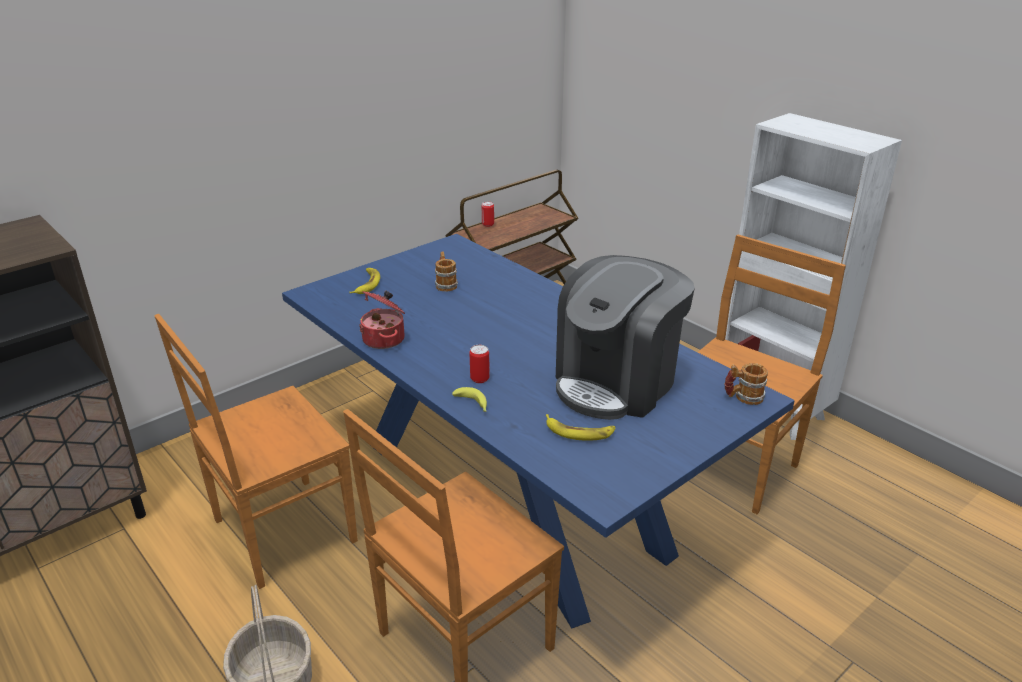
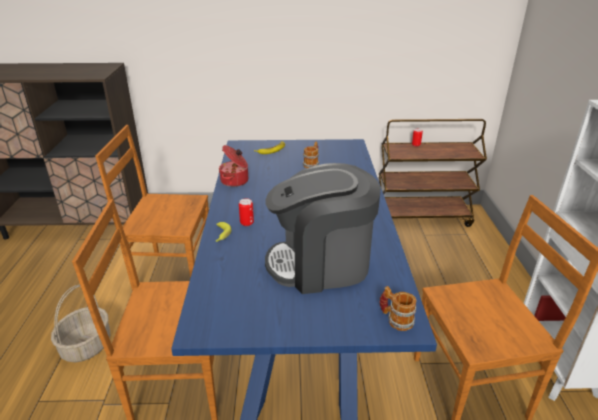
camera: 40 degrees right, 0 degrees up
(579, 431) = (250, 281): banana -> none

